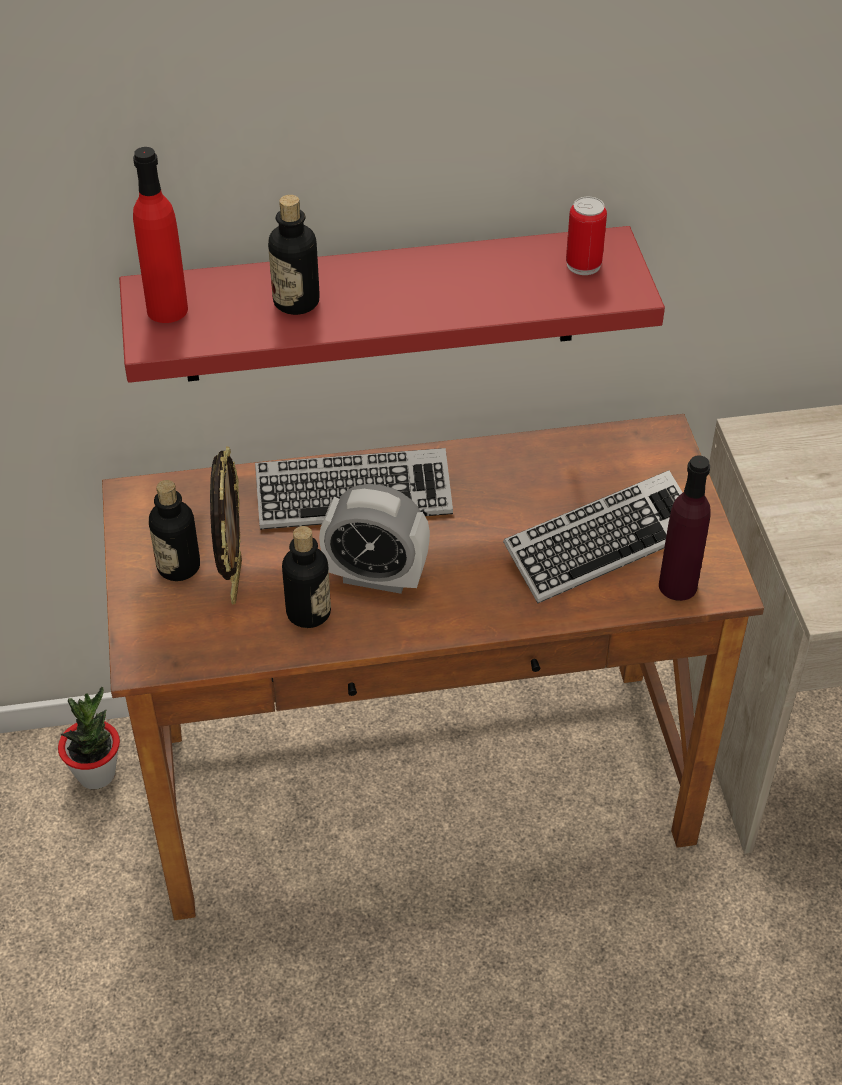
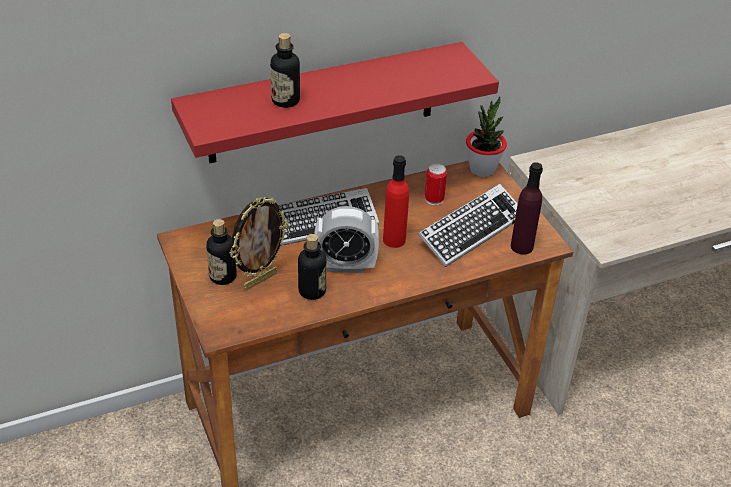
camera: 15 degrees left, 5 degrees down
(96, 774) = (151, 434): potted plant -> potted plant (482, 169)
(167, 310) = (208, 113): red bottle -> red bottle (394, 240)
(234, 581) = (260, 280): picture frame -> picture frame turned 60 degrees clockwise
(583, 264) = (445, 64): can -> can (434, 199)

